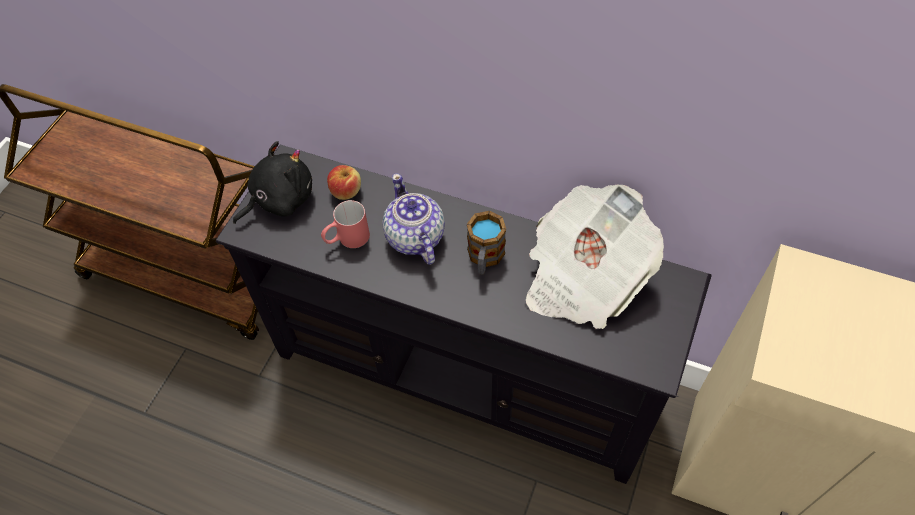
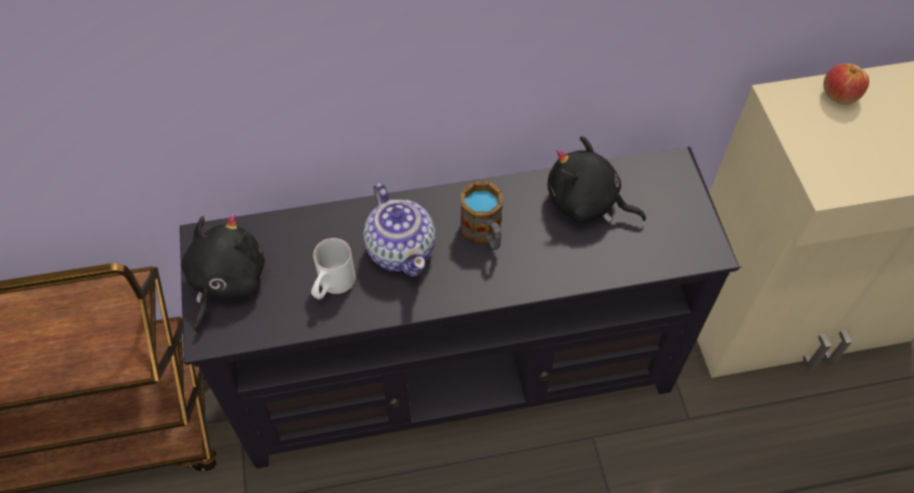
camera: 35 degrees left, 0 degrees up
(346, 191) = (293, 238): apple -> apple (839, 95)
(347, 239) = (332, 286): red mug -> white mug
(414, 238) = (401, 249): teapot -> teapot turned 150 degrees counterclockwise
(583, 276) = (586, 203): newspaper -> black plush toy

